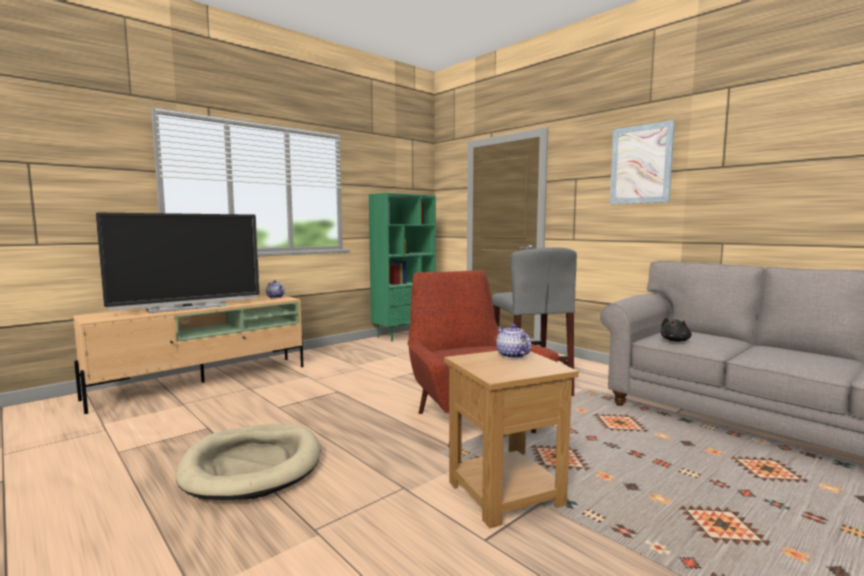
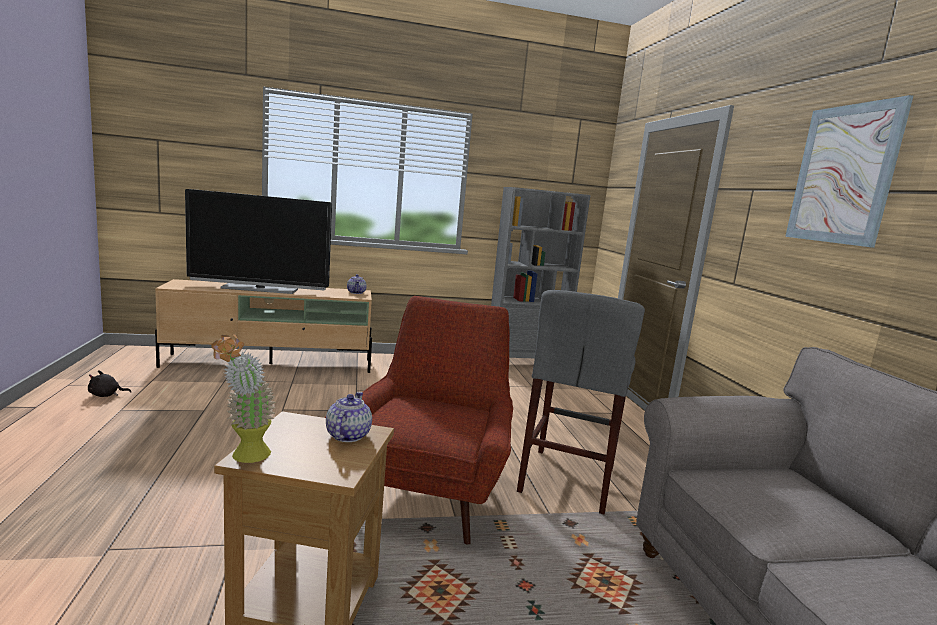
camera: 30 degrees right, 5 degrees up
(253, 465) = (173, 461): beige dog bed -> none
(403, 335) = (525, 363): green bookcase -> grey bookcase
(496, 377) = (244, 458): none -> potted plant
(675, 341) = (732, 492): black plush toy -> black plush toy (106, 395)

